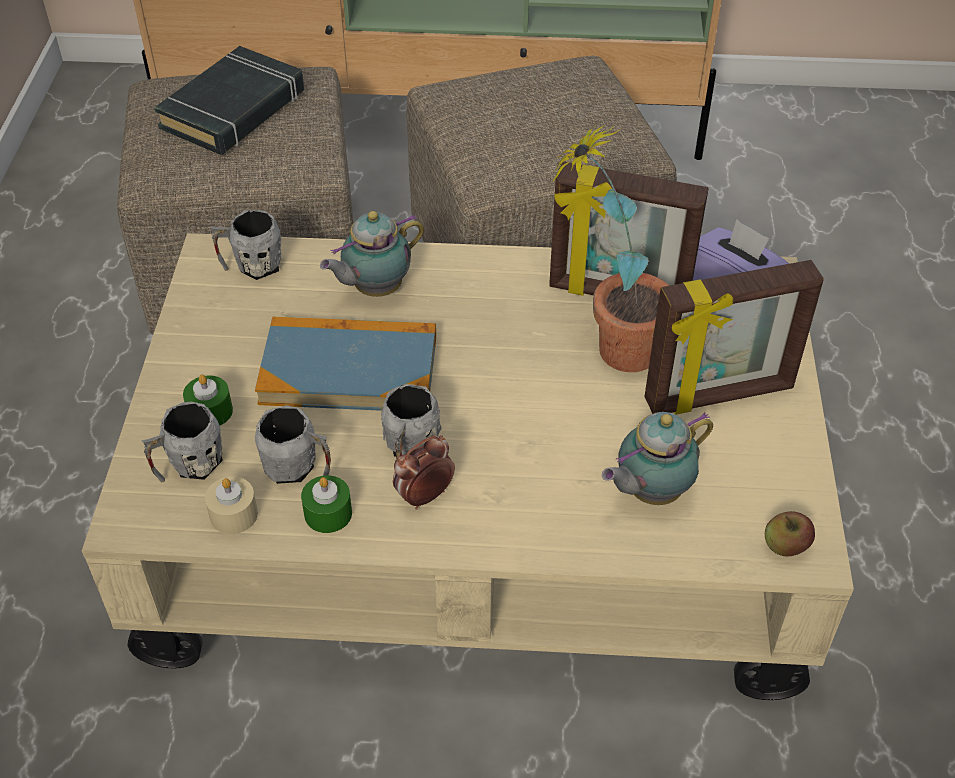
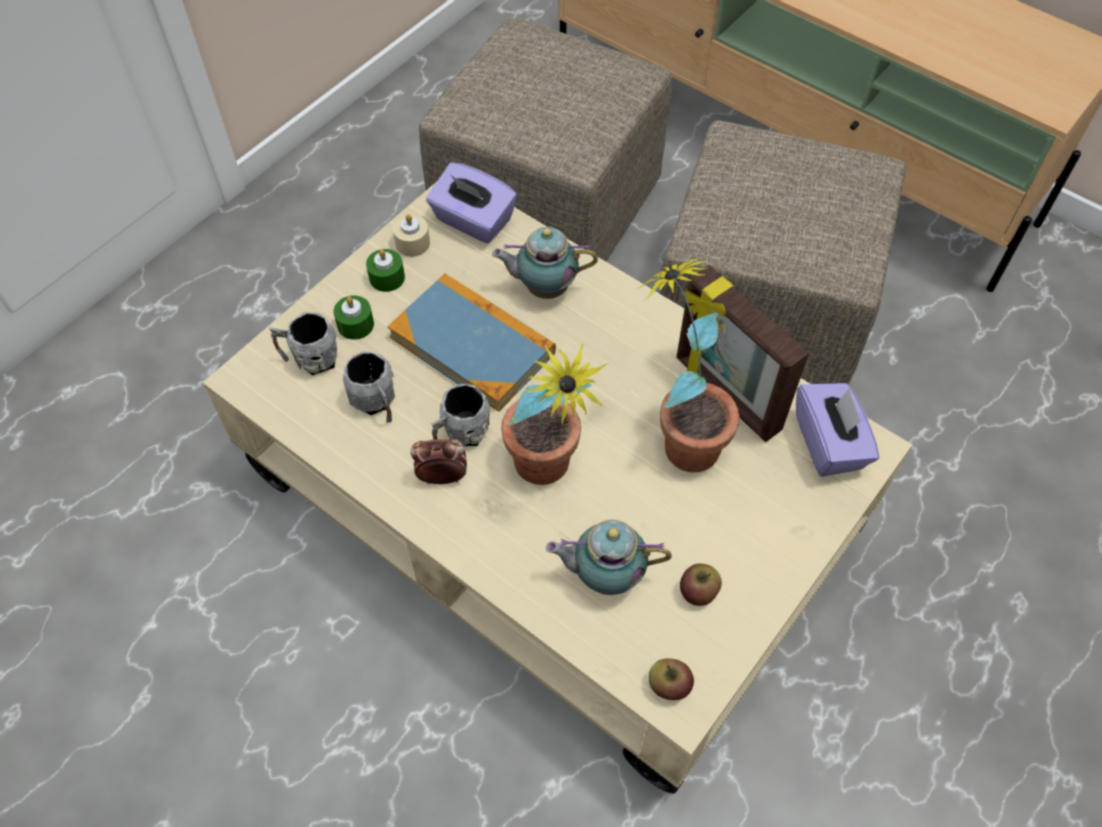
camera: 35 degrees right, 10 degrees up
(234, 110) = (557, 78): black book -> none
(234, 514) = (310, 413): beige candle -> beige candle (412, 243)
(252, 266) = (473, 221): grey mug -> purple tissue box
(328, 513) = (369, 450): green candle -> green candle (387, 277)
(523, 440) = (548, 475): none -> potted plant
(719, 396) = (730, 530): picture frame -> none
(739, 458) = (698, 591): none -> apple

